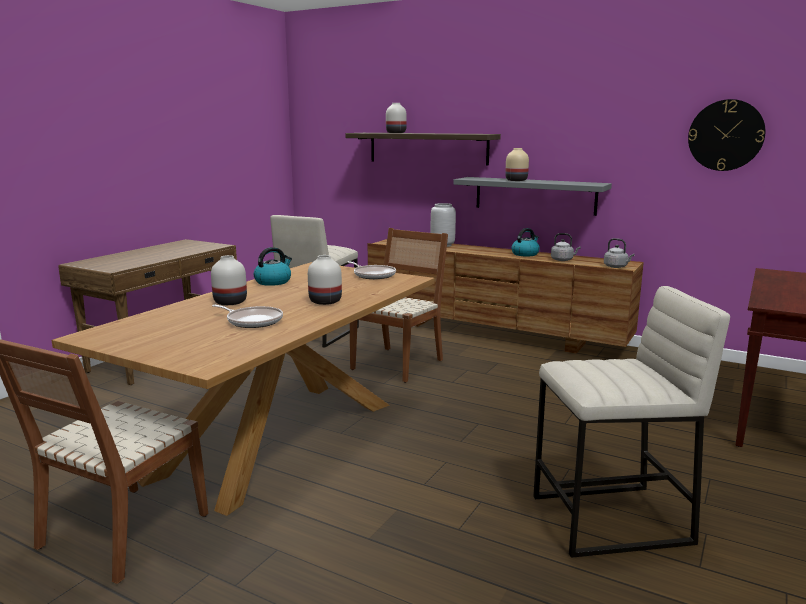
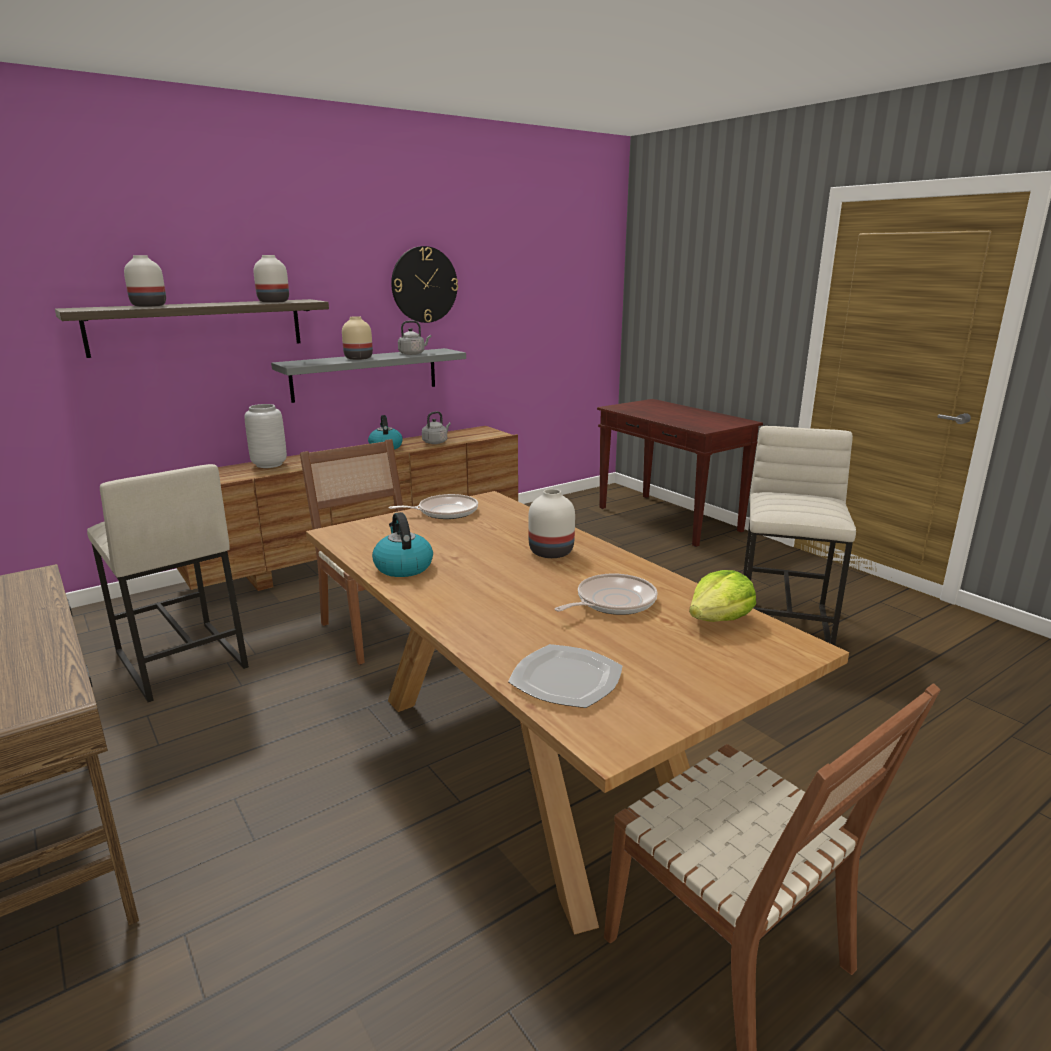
camera: 65 degrees left, 5 degrees up
(145, 323) = (565, 679): none -> plate
(231, 302) = (494, 606): white vase -> white vase (273, 301)
(241, 345) = (719, 619): none -> lettuce
(616, 267) = (491, 435): grey kettle -> grey kettle (413, 354)
(725, 135) = (532, 290): wall clock -> wall clock (424, 285)

